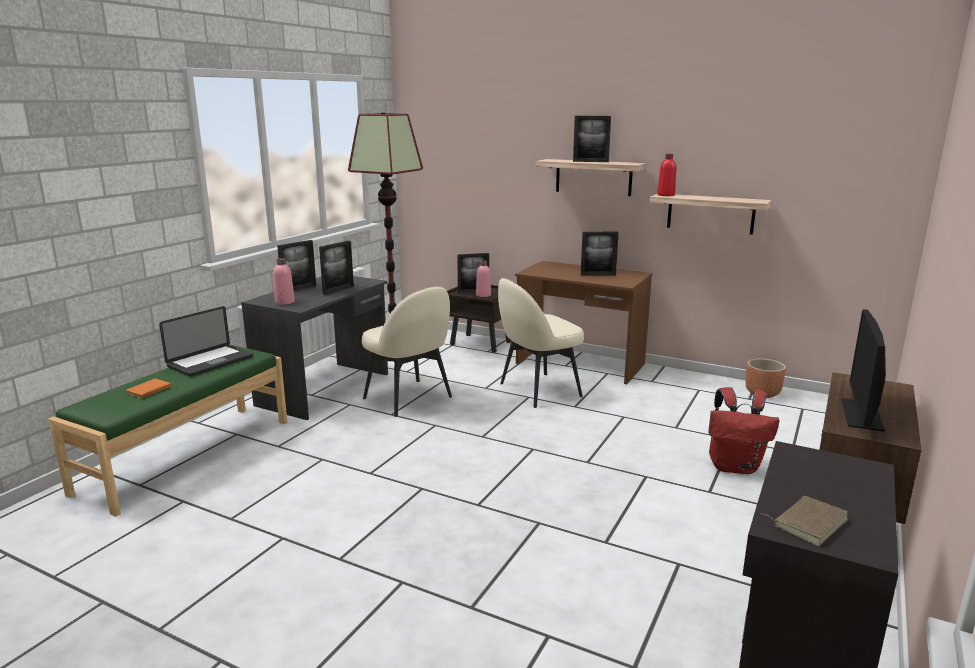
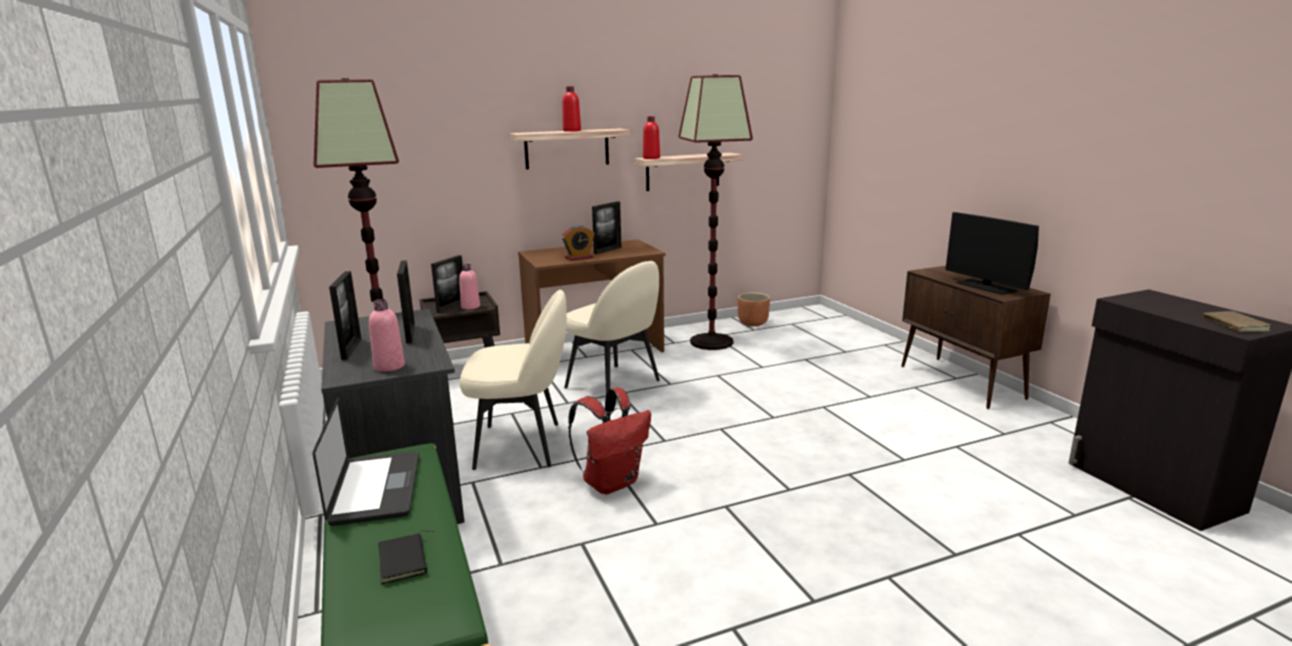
camera: 50 degrees left, 0 degrees up
(150, 391) = (405, 561): orange book -> black book
(538, 390) = (614, 385): beige chair -> beige chair turned 60 degrees counterclockwise
(561, 275) = (579, 257): none -> alarm clock
(590, 161) = (572, 131): picture frame -> red bottle
(683, 393) = (711, 342): none -> floor lamp
(735, 466) = (845, 375): red backpack -> red backpack (611, 482)

